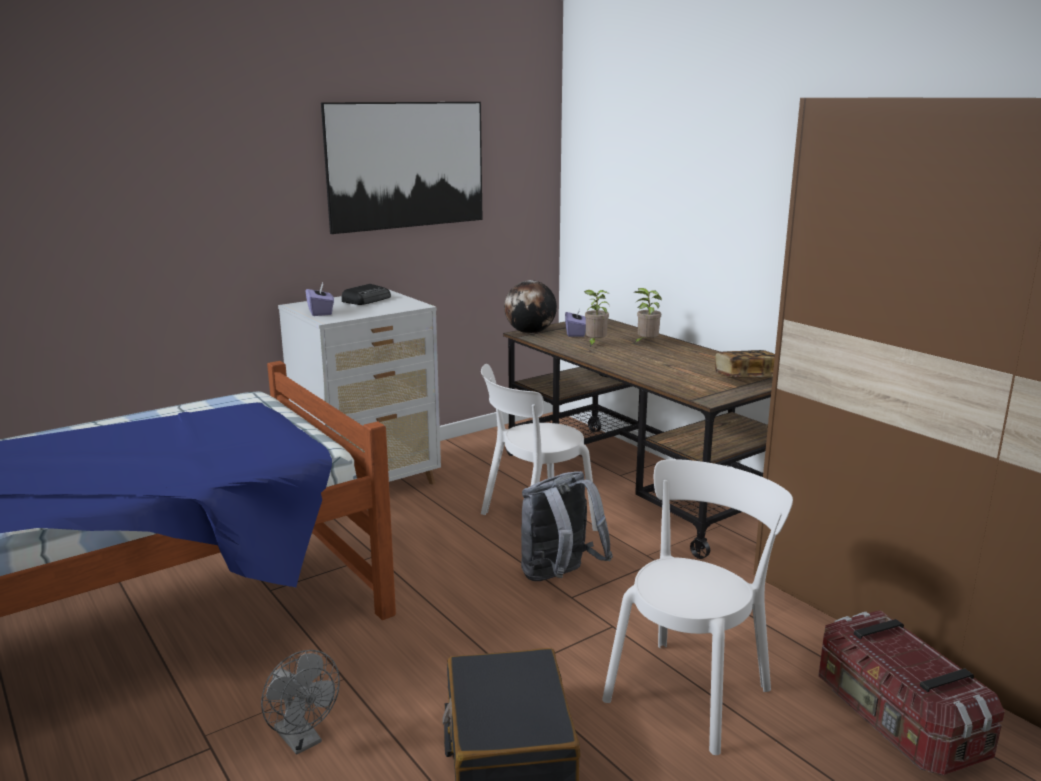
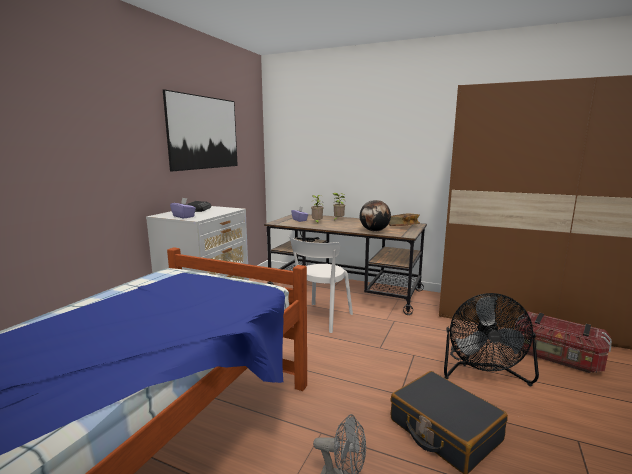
camera: 30 degrees left, 5 degrees down
(530, 333) = (277, 222): globe -> globe (374, 231)
(559, 577) = (363, 340): grey backpack -> none
(690, 689) = (479, 372): white chair -> black fan

